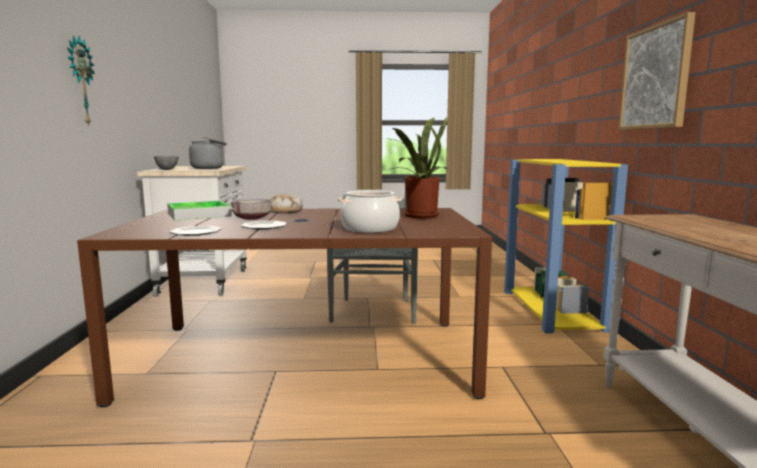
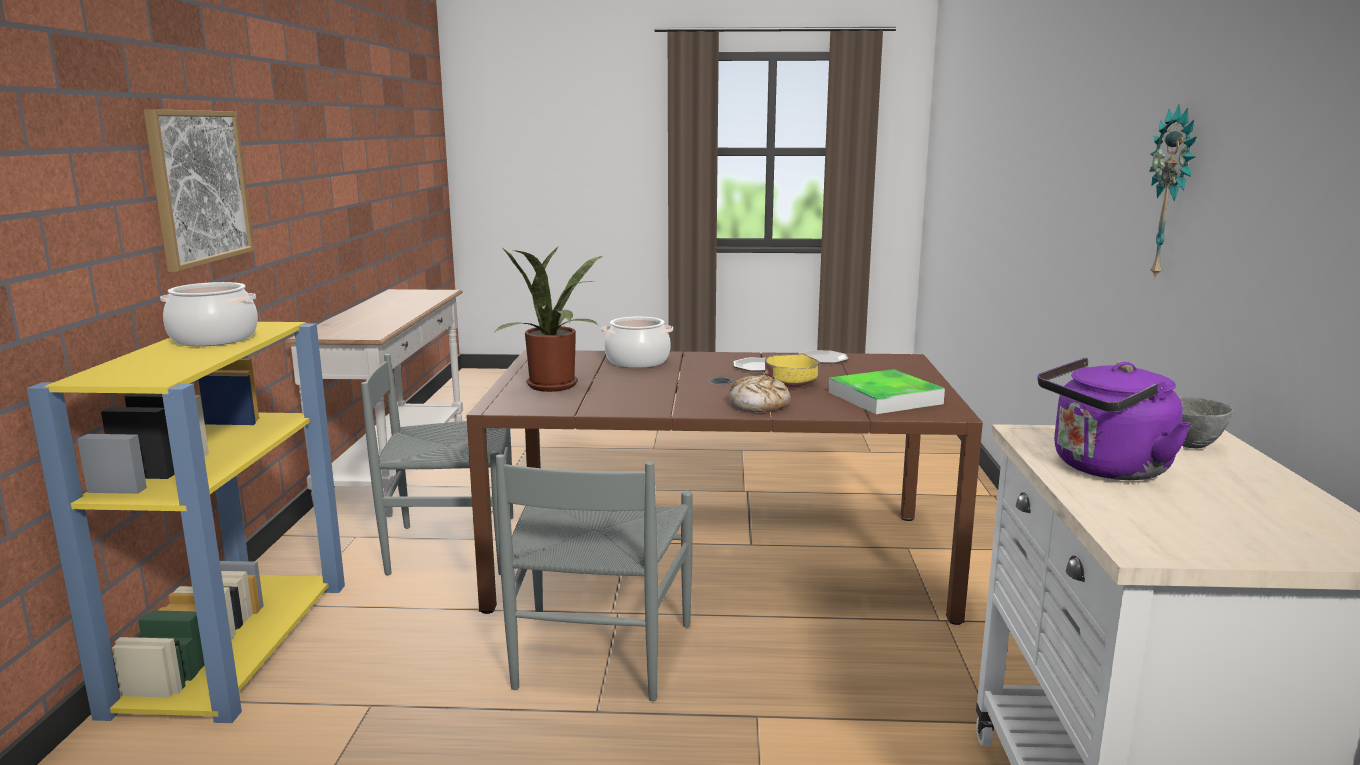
camera: 175 degrees left, 5 degrees up
(210, 168) = (1105, 469): grey kettle -> purple kettle
(252, 218) = (790, 385): grey bowl -> yellow bowl
(512, 359) = (451, 547): none -> grey chair
(571, 161) = (214, 339): none -> cooking pot

